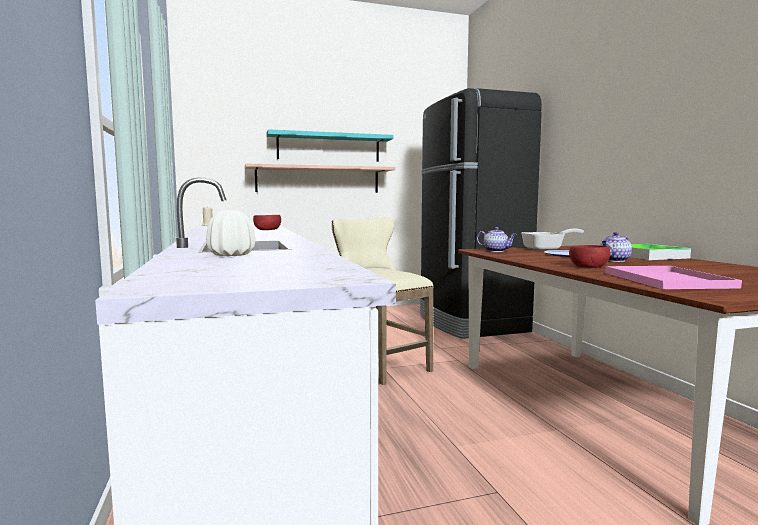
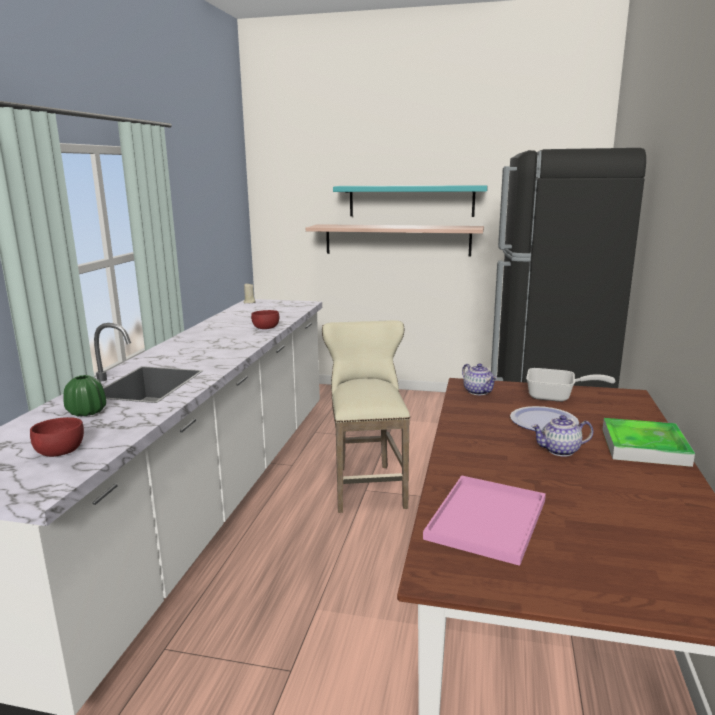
camera: 30 degrees right, 10 degrees up
(231, 255) = (87, 412): white vase -> green vase
(588, 266) = (483, 461): red bowl -> red bowl (60, 450)

